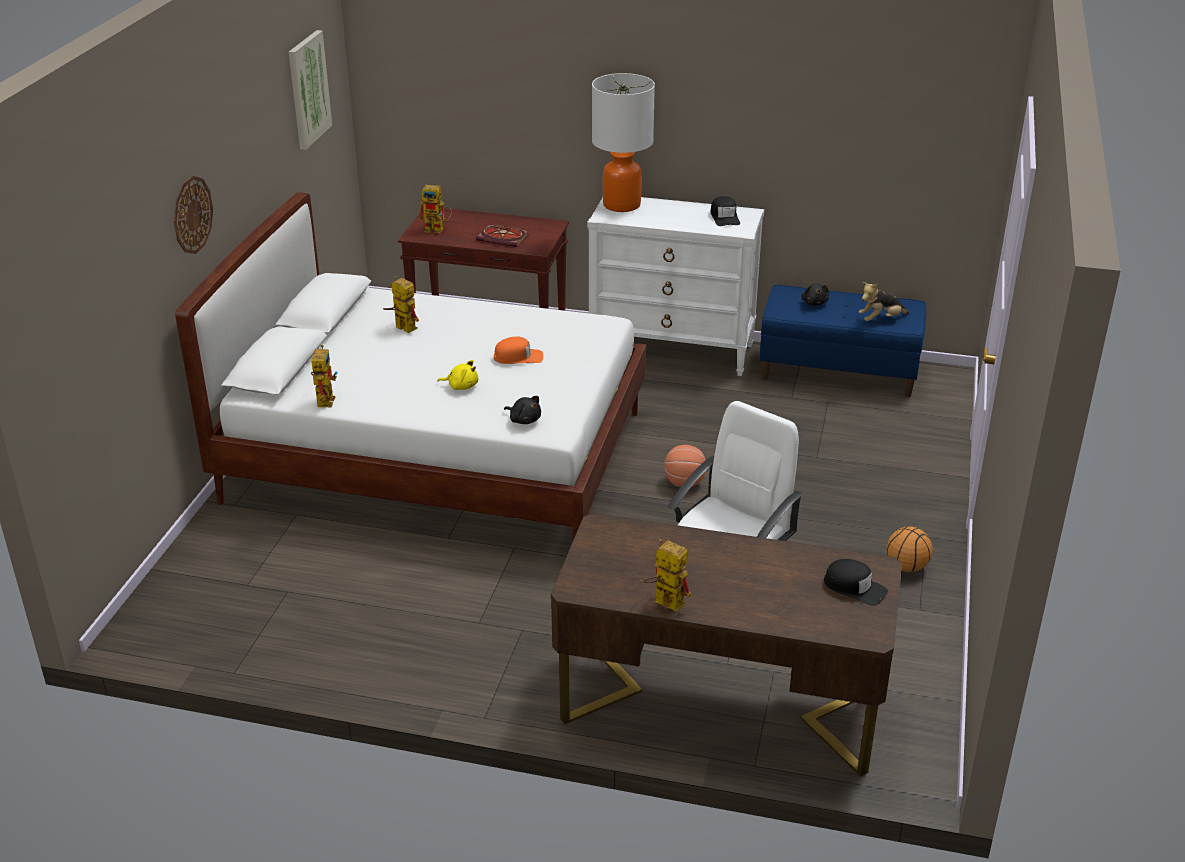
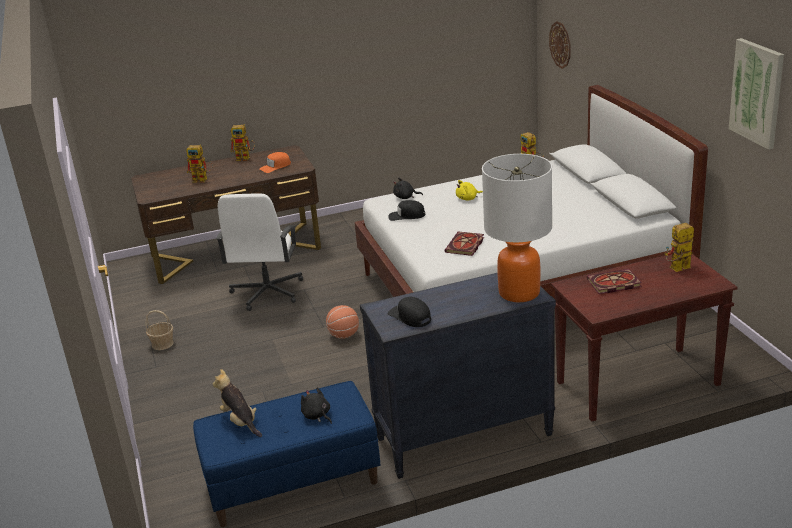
camera: 150 degrees right, 5 degrees down
(192, 215) = (628, 53): wall clock -> wall clock (560, 44)
(401, 327) = (566, 212): toy robot -> toy robot (203, 179)
(518, 357) = (461, 224): orange cap -> orange cap (275, 166)
(552, 331) = (465, 246): none -> book
(672, 351) = (463, 437): white dresser -> black dresser
(854, 587) = (158, 188): black cap -> black cap (406, 216)
(881, 319) = (240, 422): plush toy -> plush toy turned 75 degrees counterclockwise
(906, 567) = (162, 344): basketball -> basket

